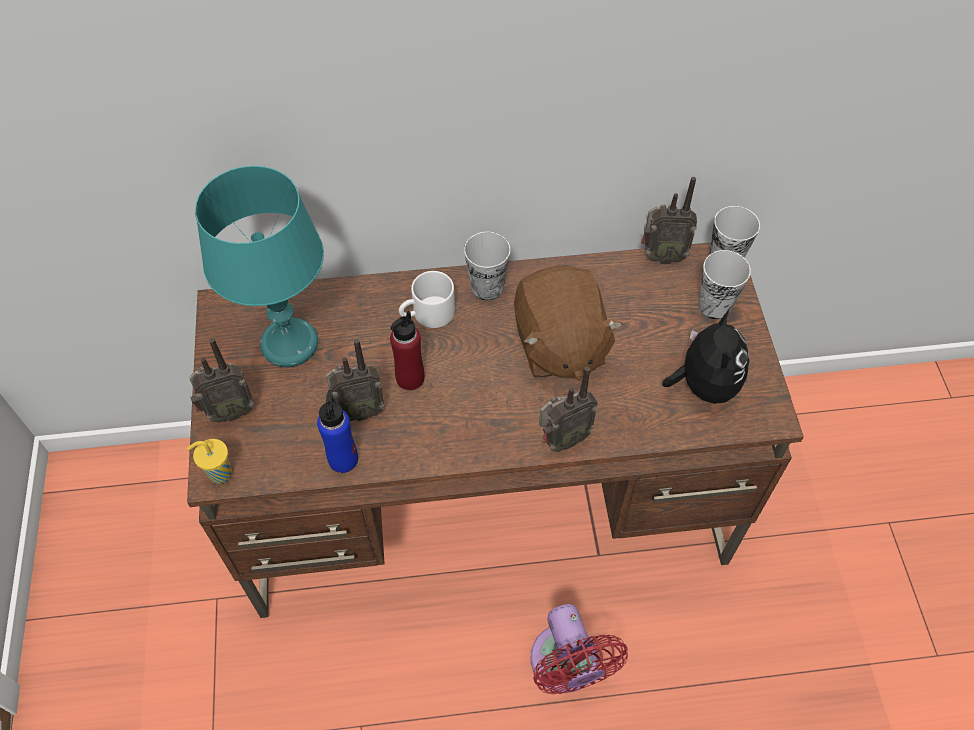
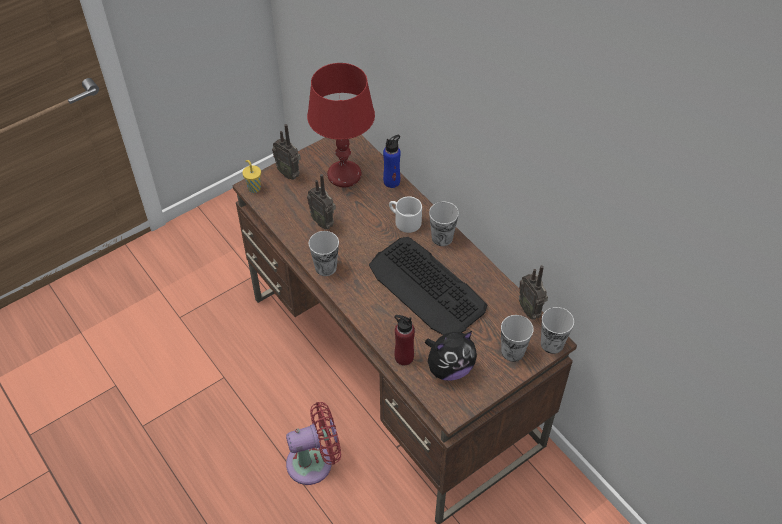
camera: 60 degrees right, 5 degrees down
(289, 344) = (344, 175): turquoise table lamp -> red table lamp
(343, 459) = (292, 230): blue bottle -> blue bottle (391, 181)
(410, 378) = (358, 233): red bottle -> red bottle (404, 357)
(444, 448) = (325, 267): none -> cup
(559, 345) = (427, 287): brown plush toy -> keyboard
(562, 440) = (365, 316): radio -> none
(566, 666) = (314, 462): red fan -> red fan turned 150 degrees counterclockwise

